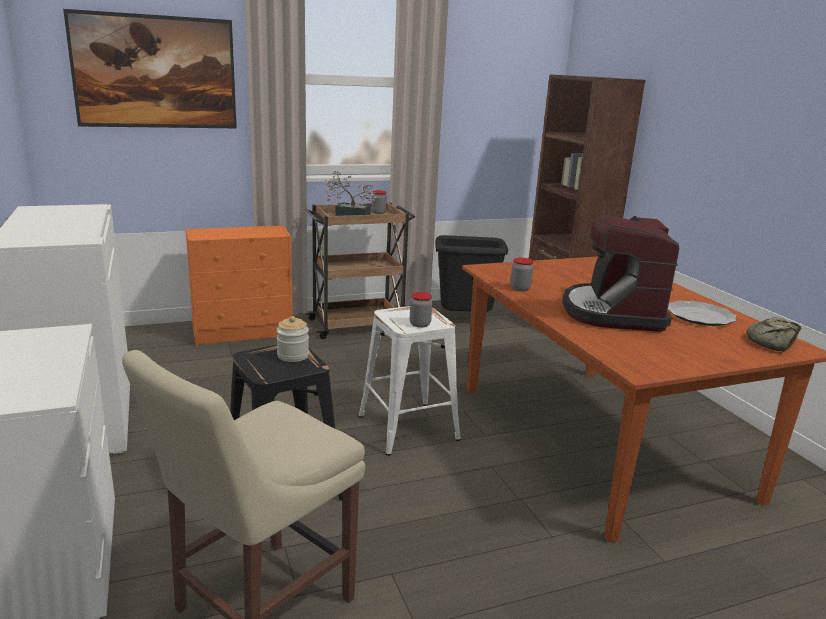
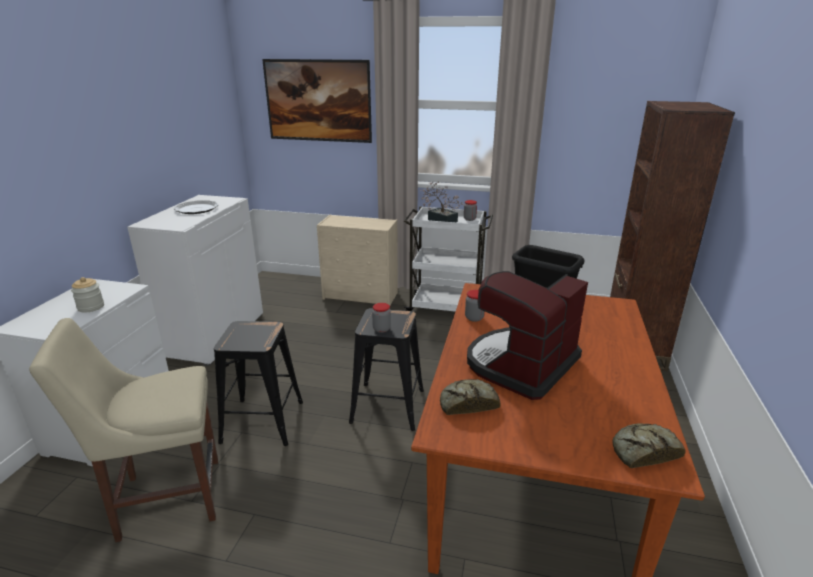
camera: 35 degrees right, 5 degrees up
(244, 333) = (361, 296): orange dresser -> beige dresser
(293, 356) = (262, 333): jar -> jar (91, 307)
(357, 325) = (446, 307): brown cart -> white cart
(407, 428) = (387, 405): white stool -> black stool
(622, 345) = (467, 403): none -> bread
(699, 316) = (609, 394): plate -> plate (196, 209)

